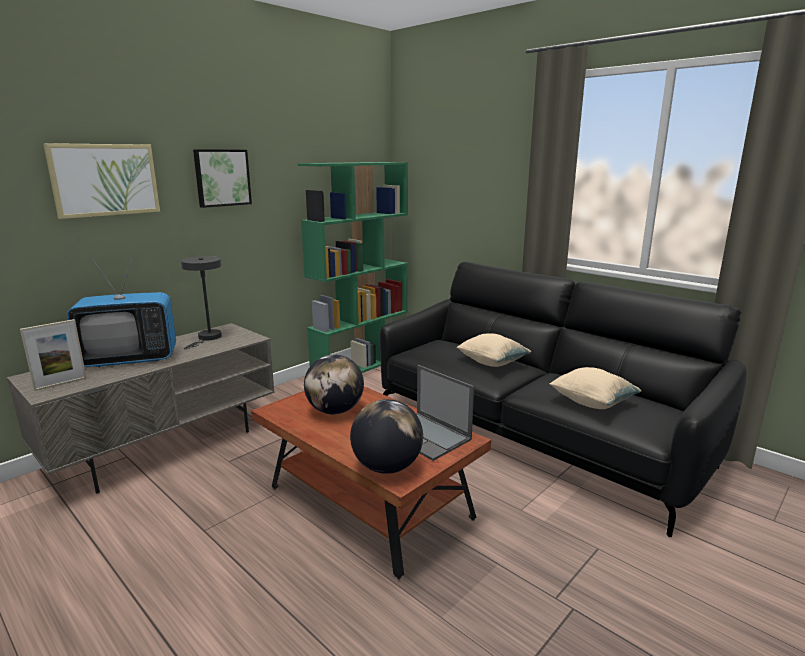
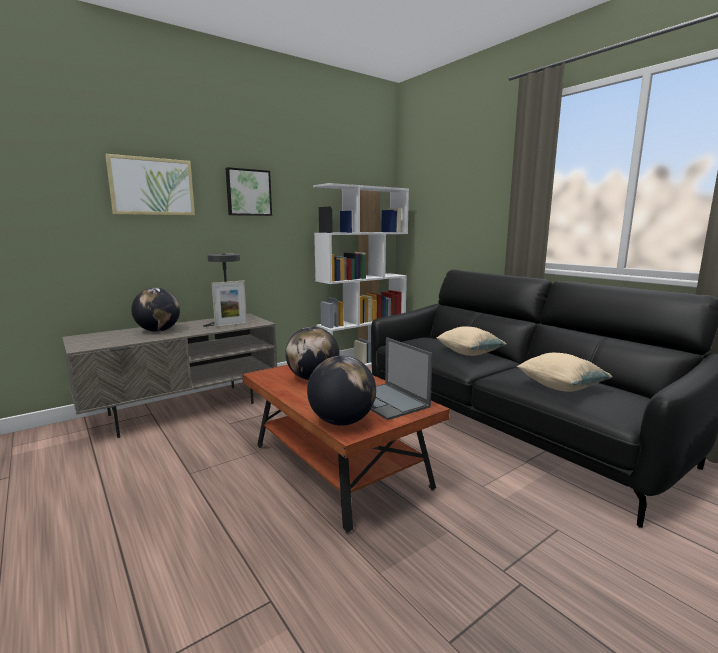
camera: 10 degrees right, 5 degrees down
(61, 384) = (97, 342): picture frame -> picture frame (231, 325)
(130, 359) = (158, 331): television -> globe
(361, 365) = (362, 362): green bookcase -> white bookcase

